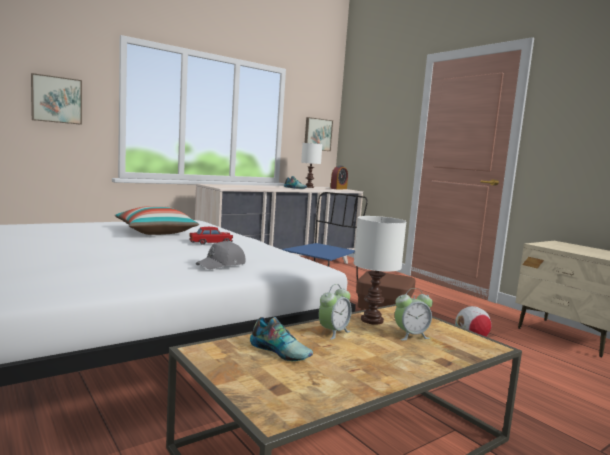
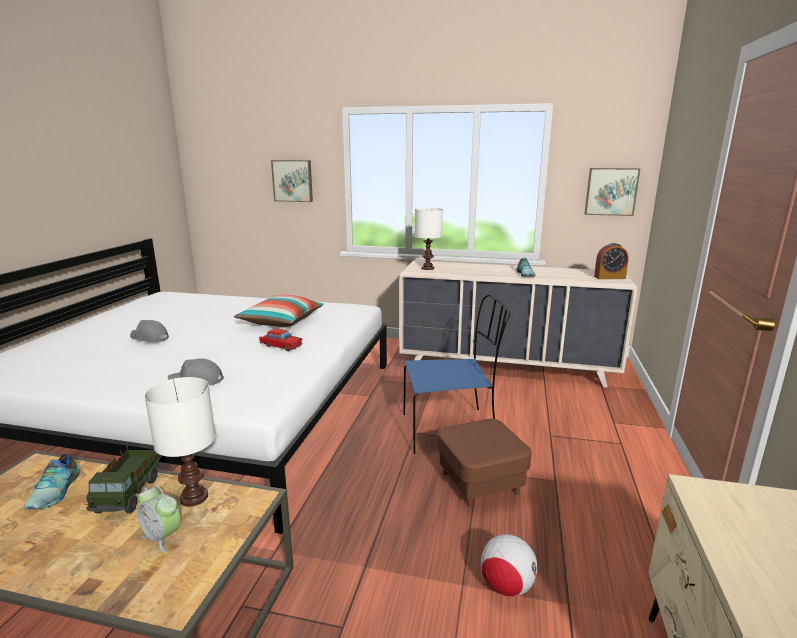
camera: 50 degrees right, 10 degrees up
(58, 253) = (149, 338): none -> grey cap
(308, 187) = (563, 271): white table lamp -> white table lamp (427, 268)
(333, 332) = (130, 493): alarm clock -> toy truck

